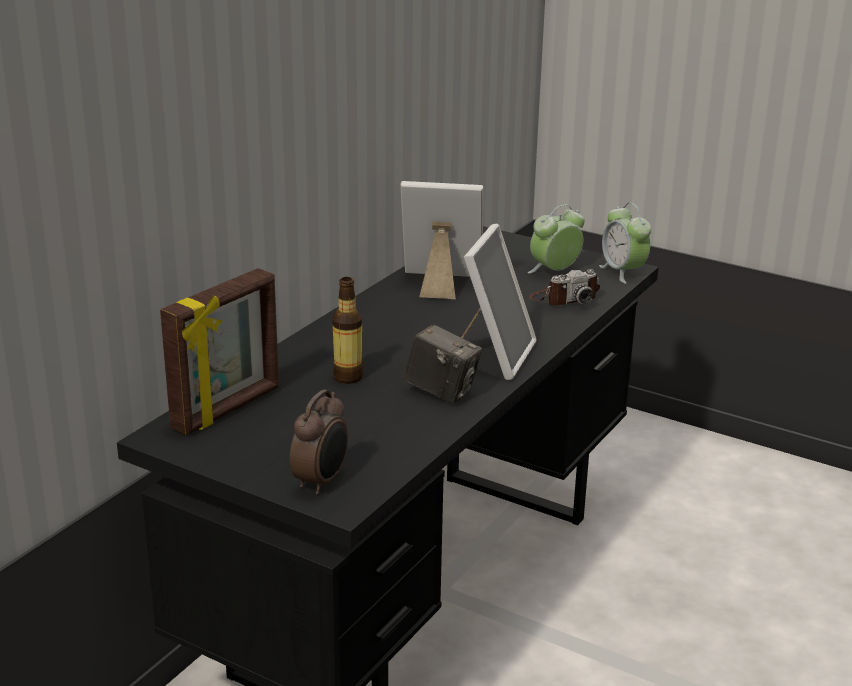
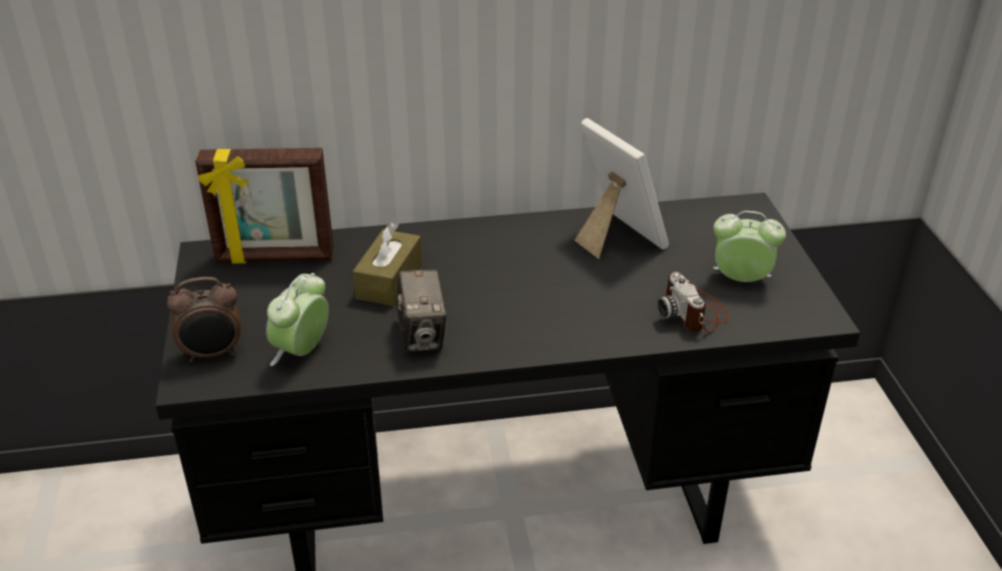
camera: 50 degrees right, 10 degrees up
(348, 377) = (389, 280): bottle -> brown tissue box
(493, 356) = (522, 329): picture frame -> none
(564, 298) = (694, 312): camera -> camera turned 45 degrees clockwise
(623, 272) = (807, 317): alarm clock -> alarm clock (302, 351)

